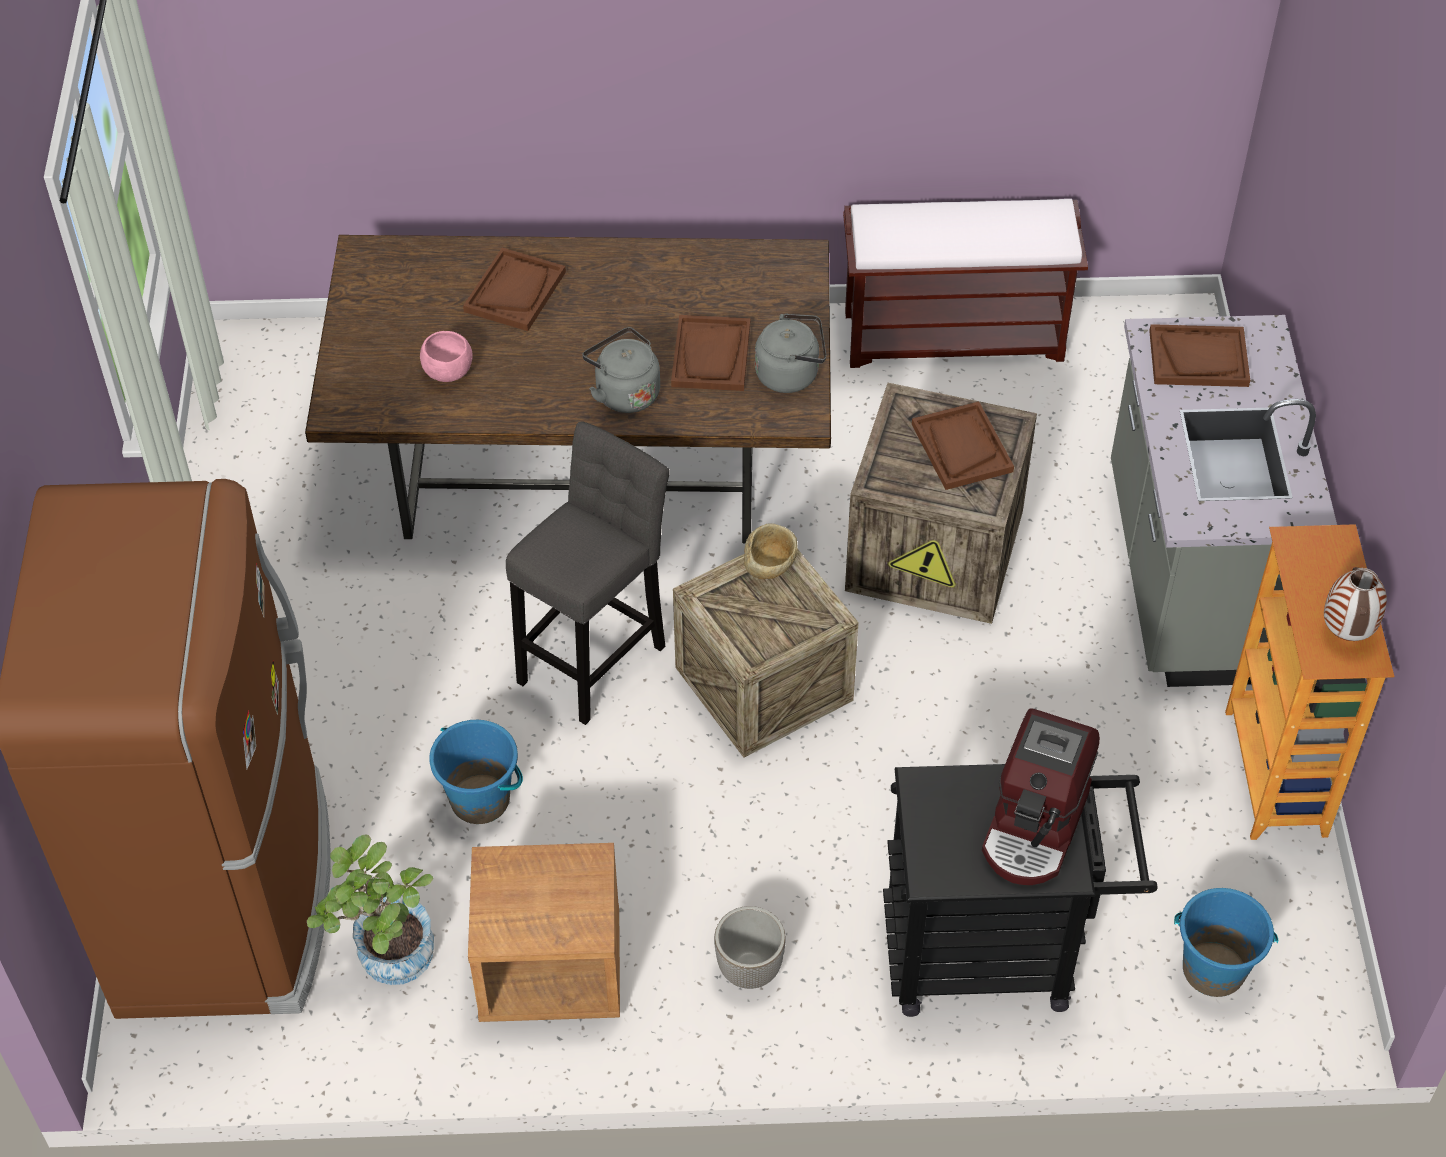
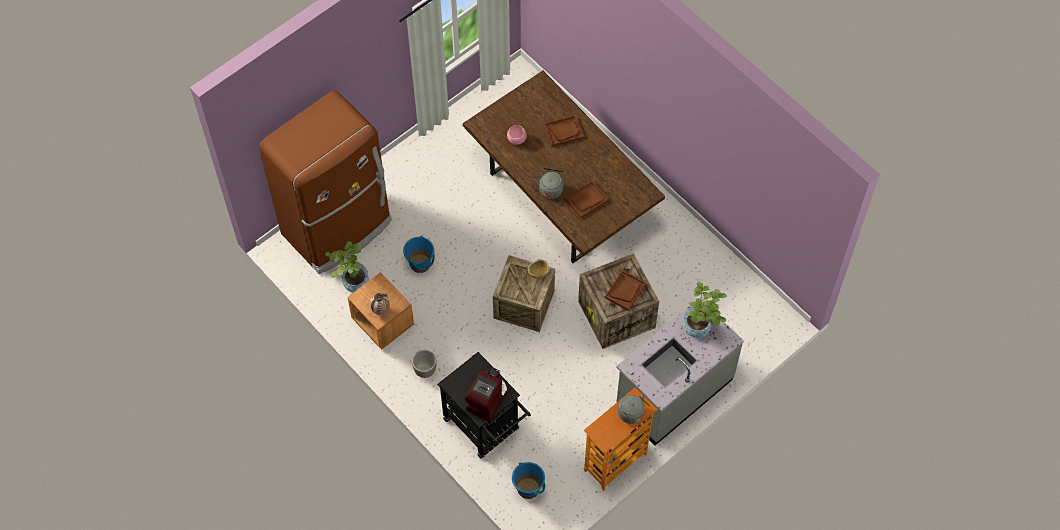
camera: 50 degrees right, 10 degrees up
(596, 657) = (493, 255): grey stool -> none
(791, 374) = (599, 225): grey kettle -> grey kettle (632, 414)
(955, 335) = (713, 259): brown bench -> none
(1035, 827) = (487, 399): coffee machine -> coffee machine turned 135 degrees clockwise
(1198, 358) = (700, 328): brown tray -> potted plant
(1347, 634) = (610, 431): vase -> vase (381, 311)

